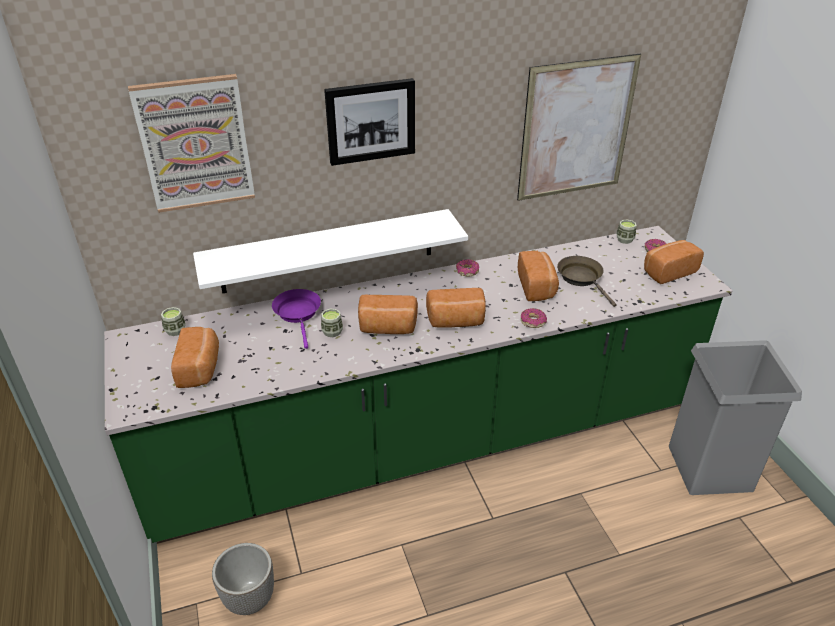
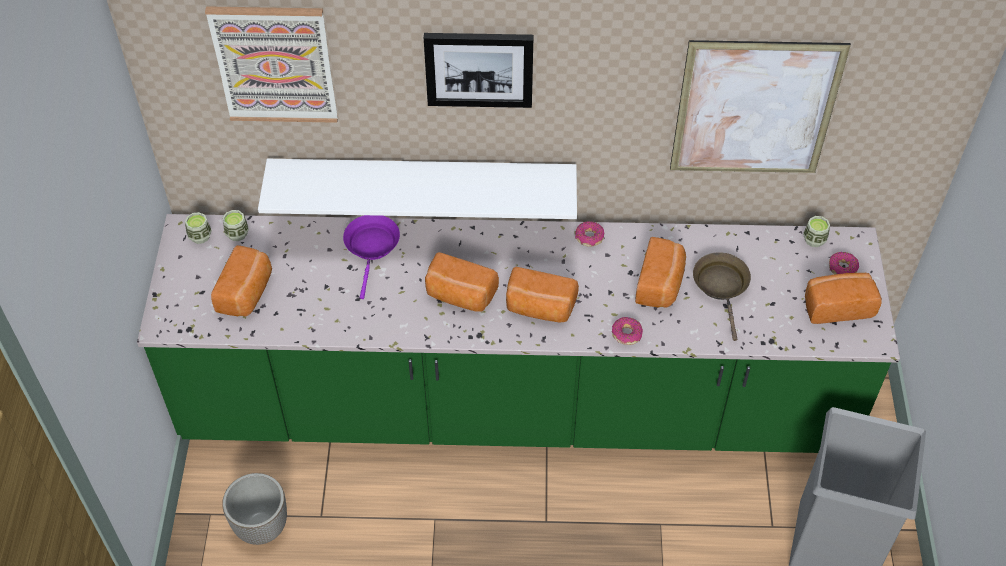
camera: 20 degrees right, 15 degrees up
(332, 332) = (398, 283): cup -> cup (200, 236)

